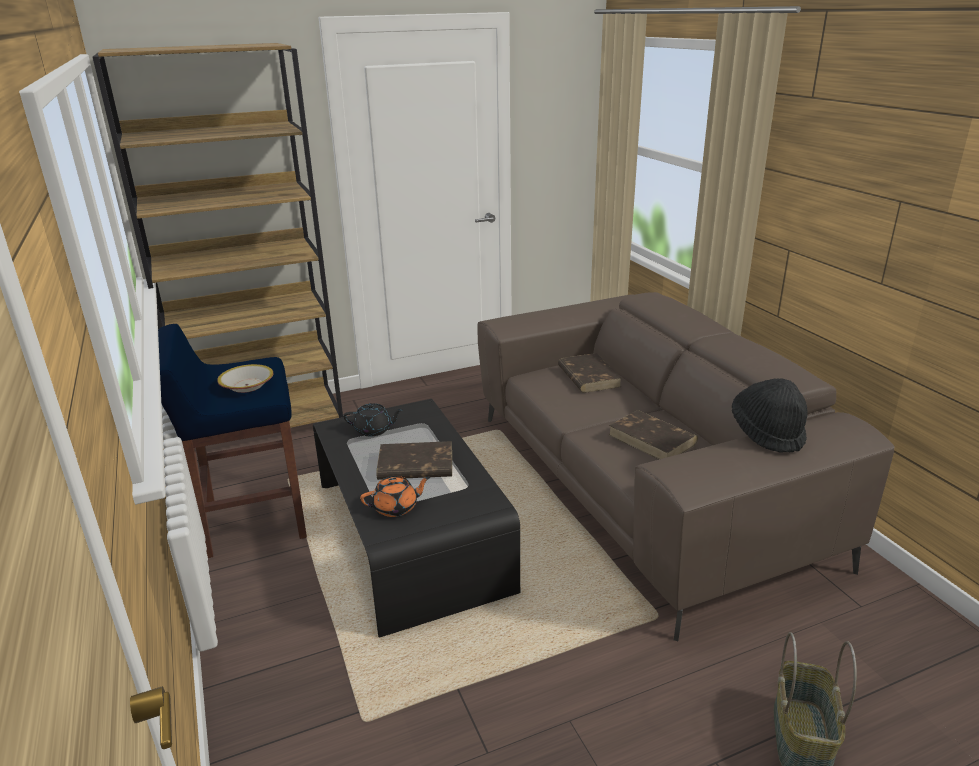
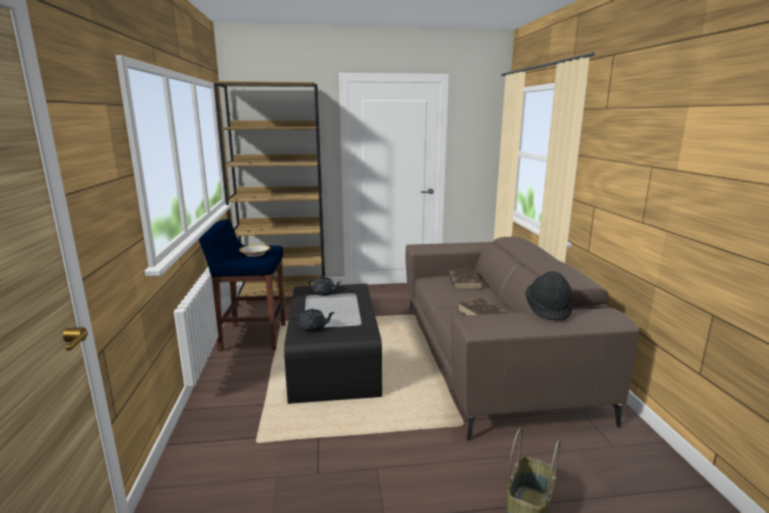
camera: 15 degrees right, 10 degrees down
(396, 507) = (313, 328): orange teapot -> black teapot
(415, 465) = (336, 311): brown book -> none

